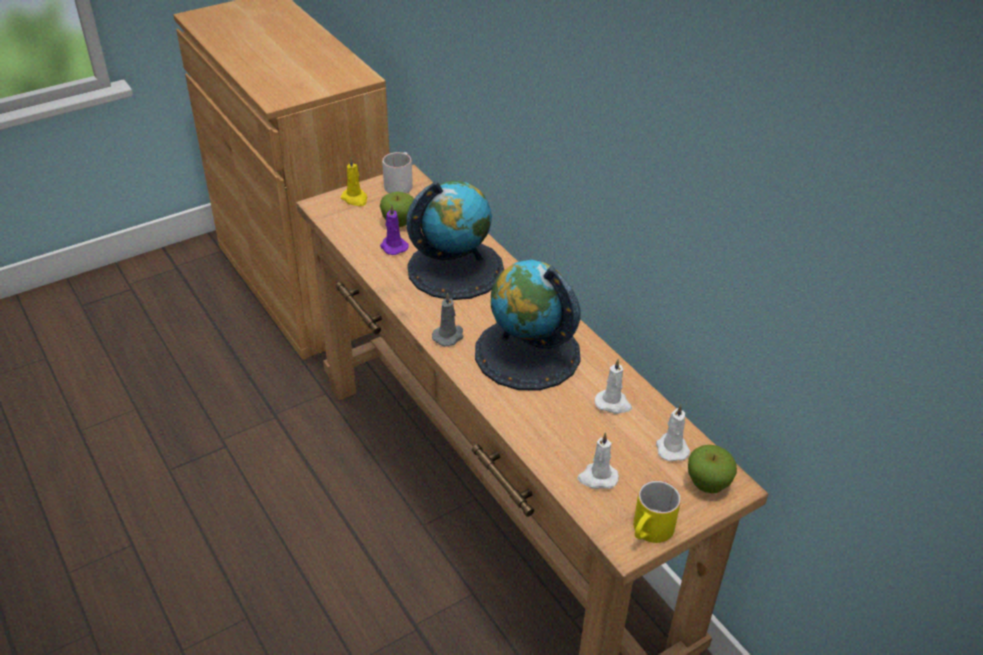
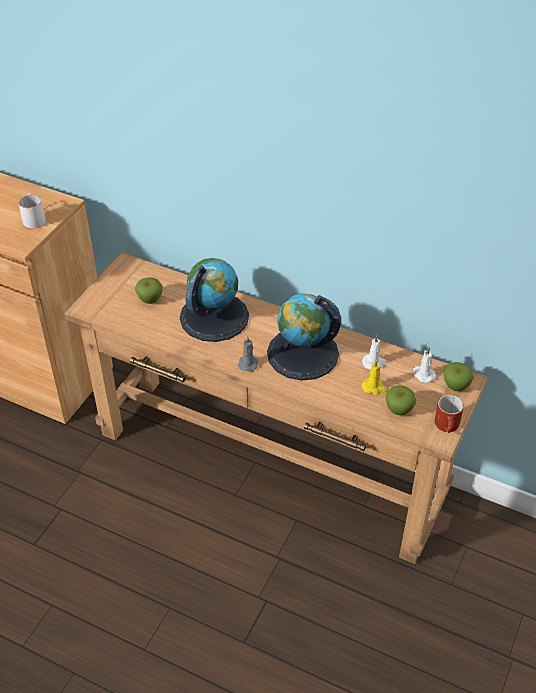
camera: 30 degrees left, 5 degrees up
(355, 199) = (104, 294): yellow candle -> yellow candle (374, 388)
(393, 246) = (161, 318): purple candle -> none
(399, 184) = (124, 271): white mug -> white mug (33, 218)
(597, 478) = (399, 410): white candle -> apple
(650, 533) = (447, 427): yellow mug -> red mug

